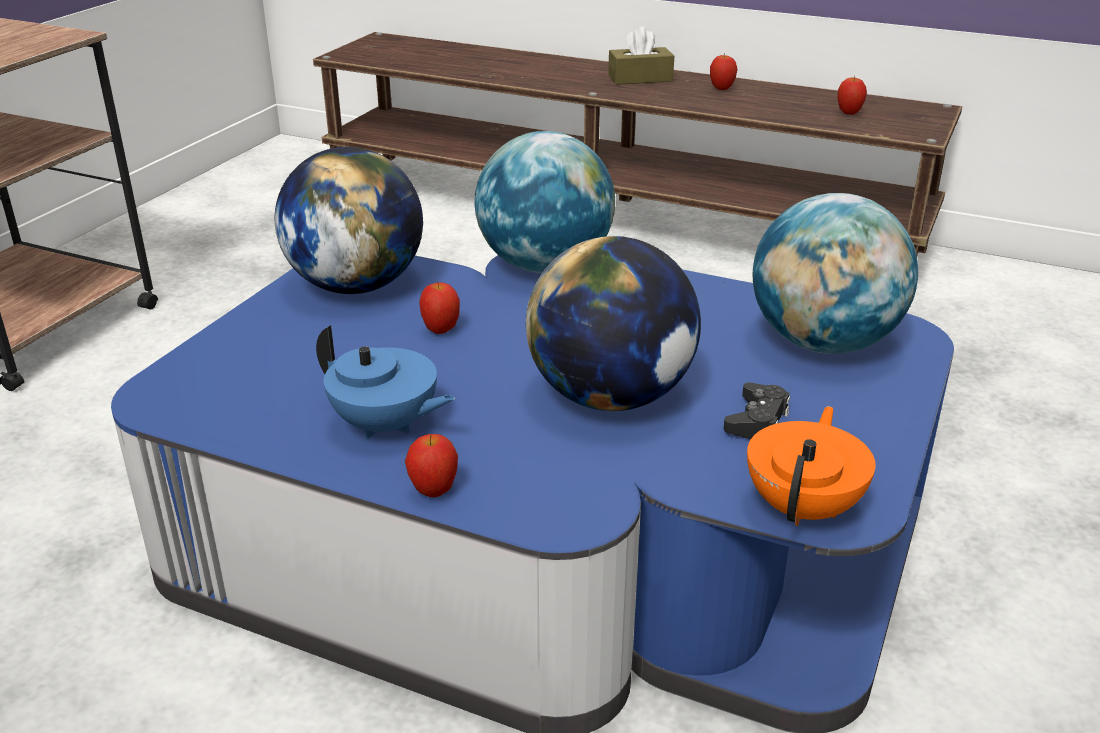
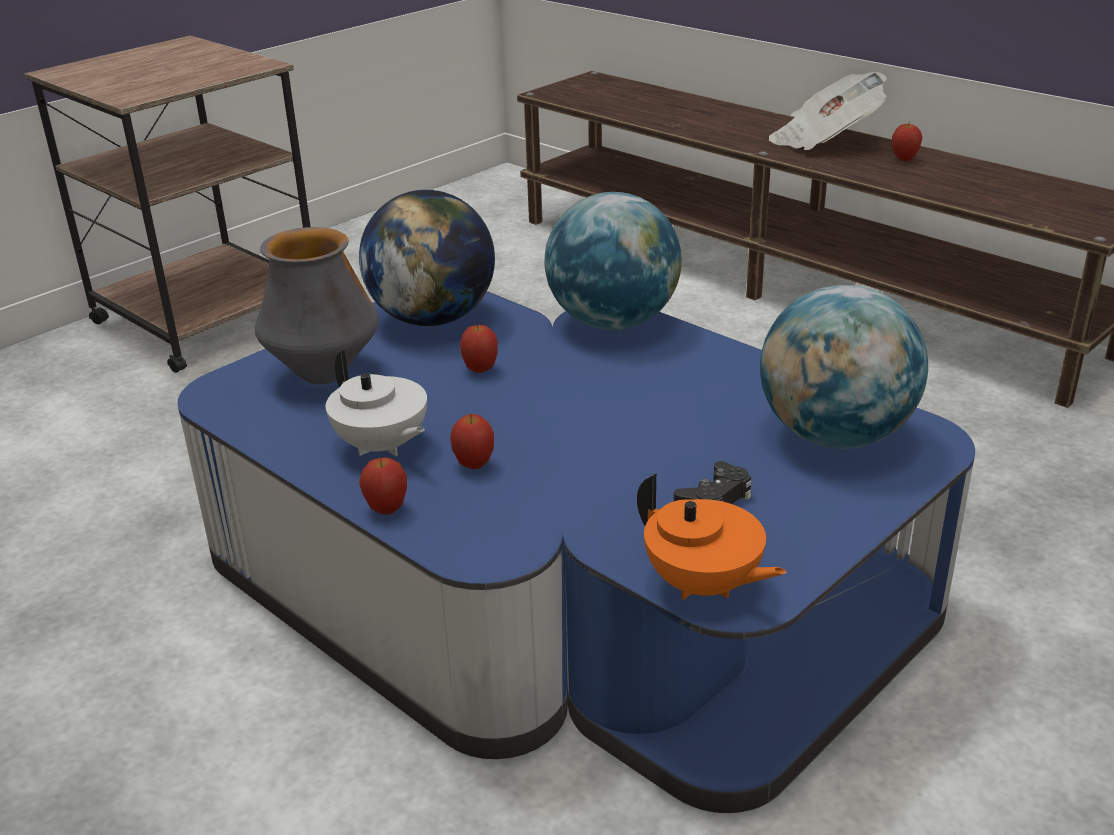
camera: 20 degrees right, 0 degrees up
(271, 360) = (324, 374): none -> vase
(385, 425) = (382, 446): blue teapot -> white teapot
(611, 397) = (592, 454): globe -> none
(640, 78) = (824, 140): brown tissue box -> newspaper
(804, 507) = (703, 585): orange teapot -> orange teapot turned 90 degrees clockwise
(849, 113) = (1027, 199): apple -> apple (474, 465)

